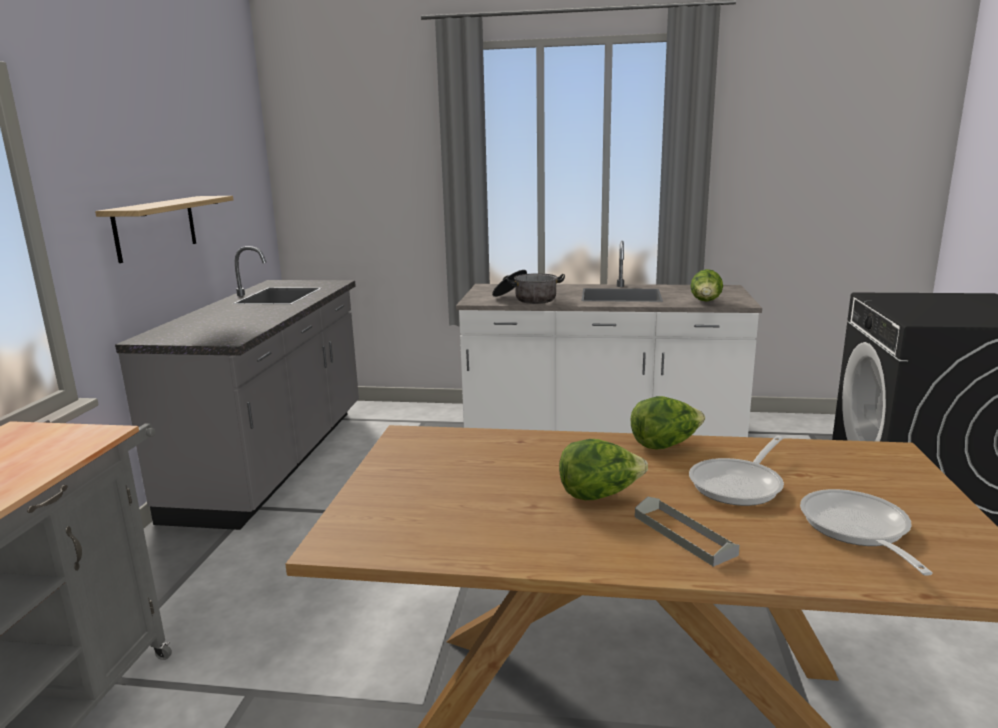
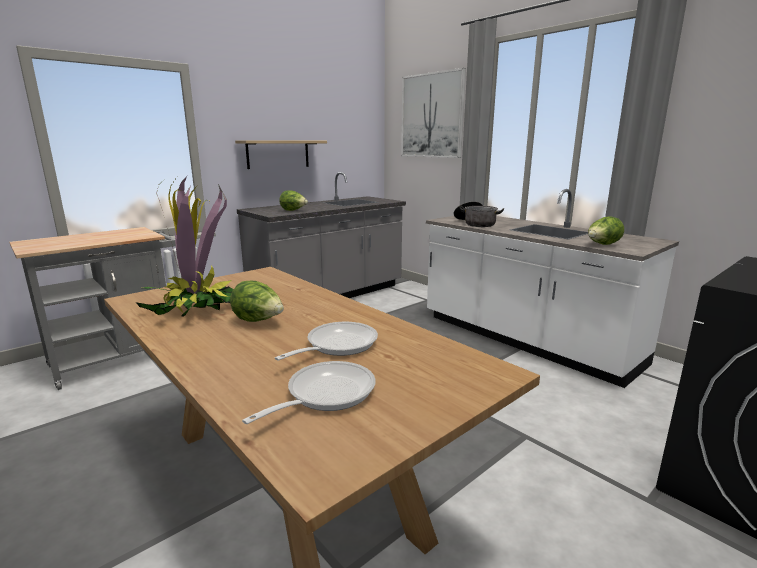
camera: 40 degrees right, 0 degrees up
(370, 146) = (432, 116): none -> picture
(480, 513) = (197, 308): none -> potted plant
(665, 445) = (359, 314): lettuce -> lettuce (293, 210)
(684, 535) = (237, 352): grey tray -> none
(740, 484) = (337, 345): frying pan -> frying pan turned 135 degrees clockwise

